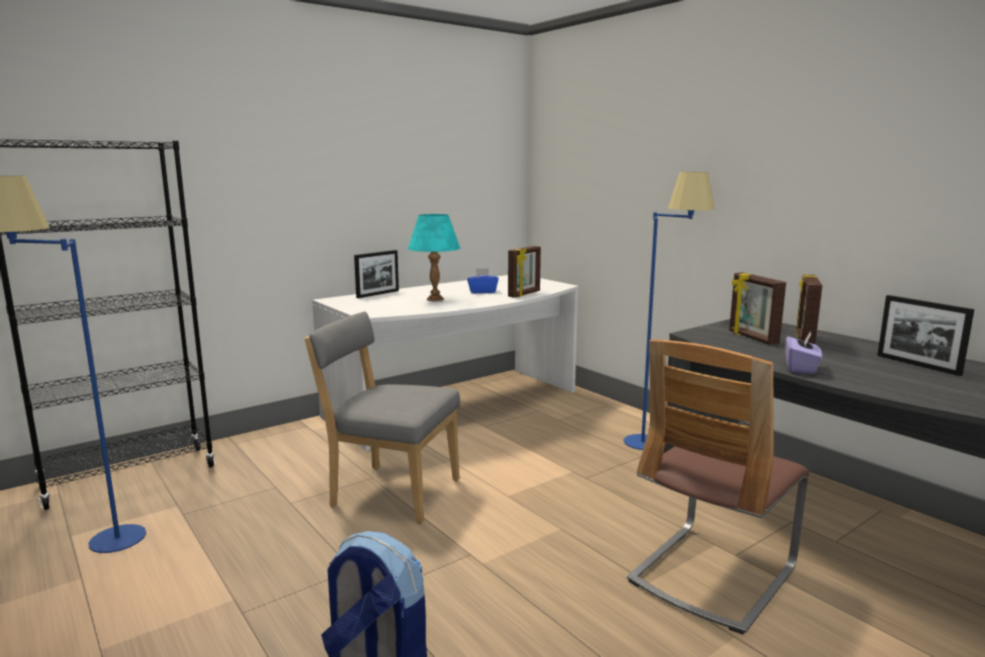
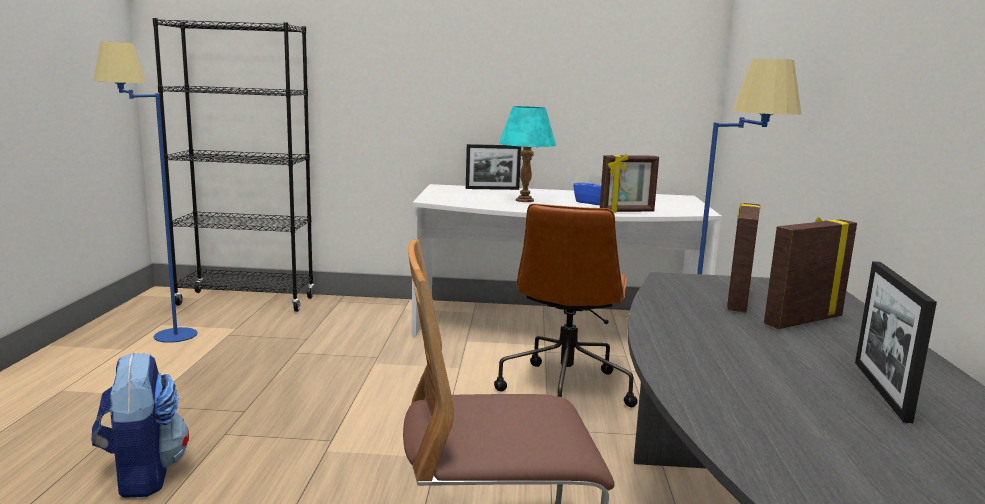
camera: 40 degrees right, 0 degrees up
(390, 492) = (368, 372): grey chair -> none
(545, 447) = (565, 389): none -> brown office chair
(801, 368) = (673, 338): purple tissue box -> none

